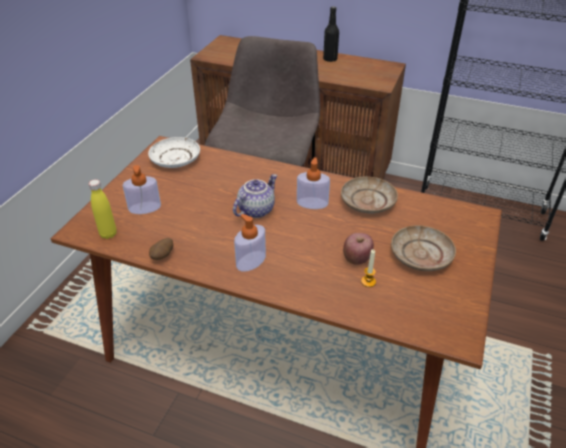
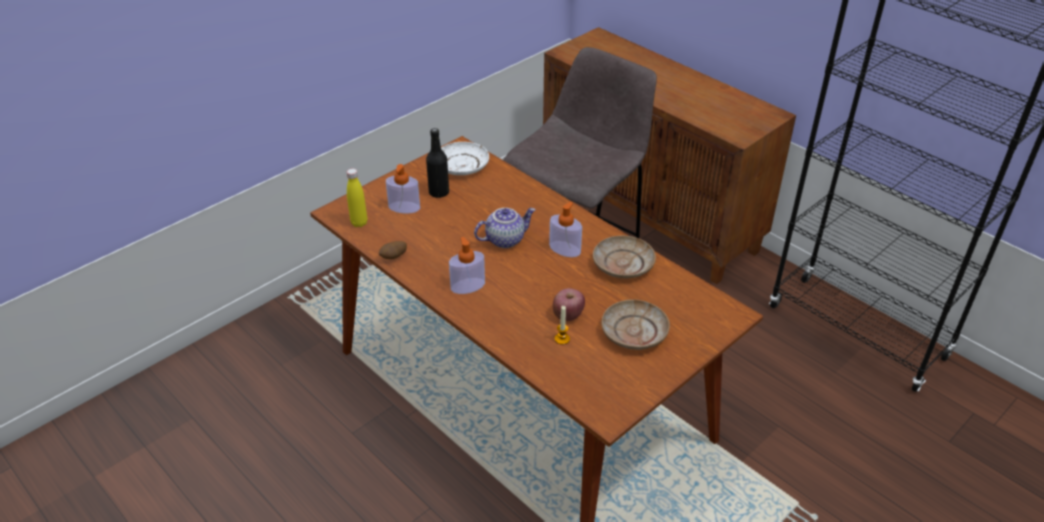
camera: 25 degrees right, 0 degrees up
(330, 59) = (705, 88): black bottle -> black bottle (439, 192)

